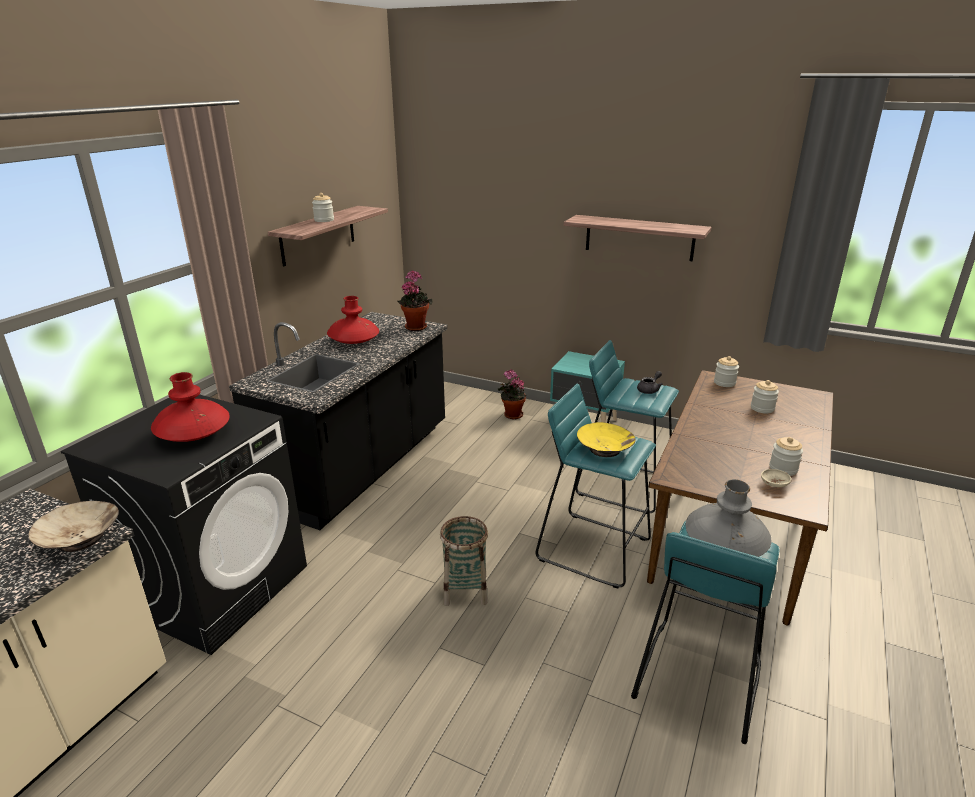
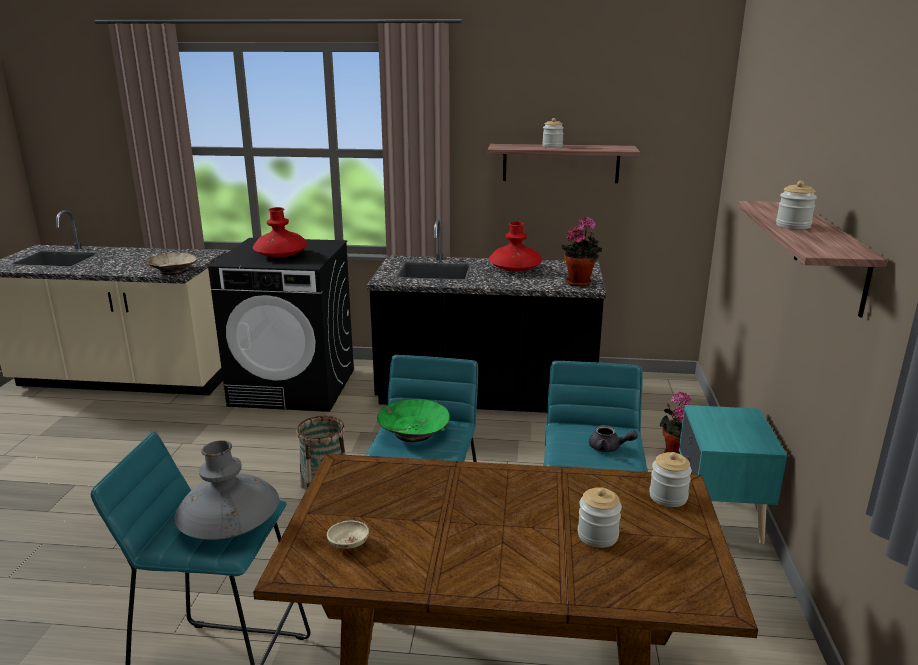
camera: 70 degrees right, 5 degrees down
(605, 449) = (413, 432): yellow bowl -> green bowl
(783, 469) = (397, 553): jar -> jar (793, 225)

